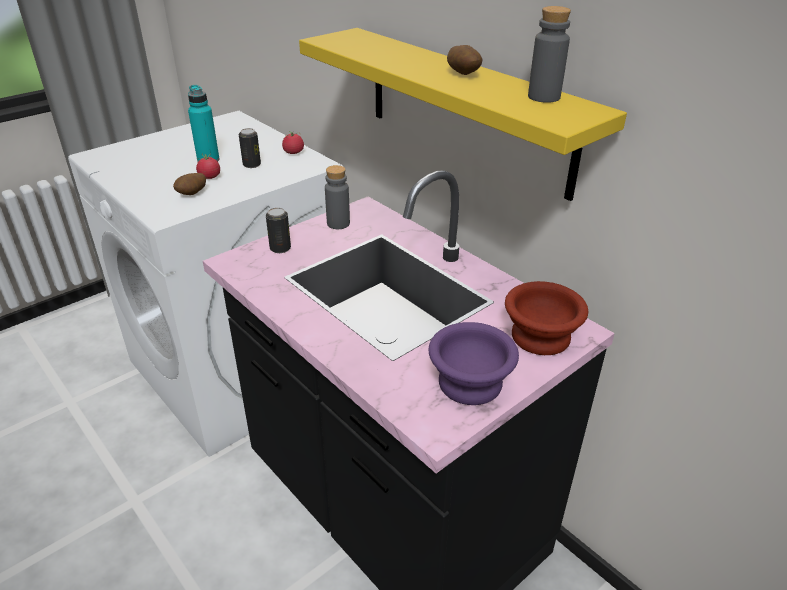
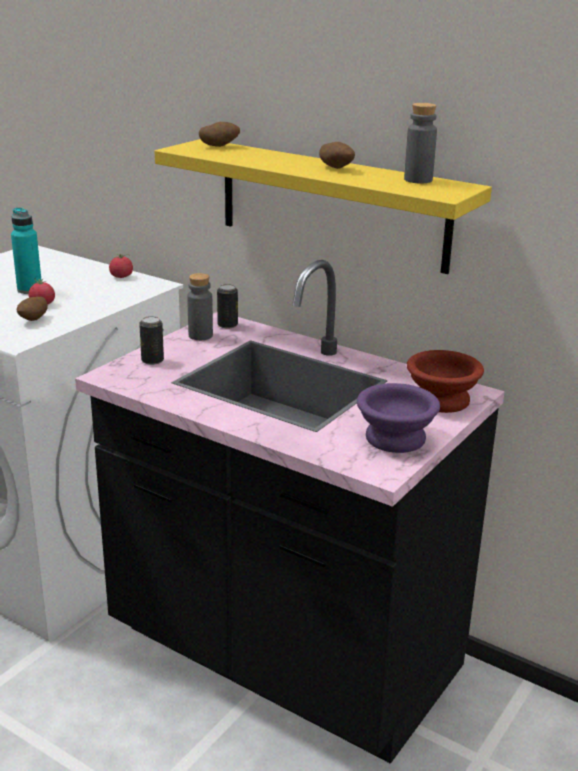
camera: 15 degrees left, 10 degrees down
(252, 165) = (82, 290): can -> can (227, 325)
(365, 38) = (219, 146): none -> potato

